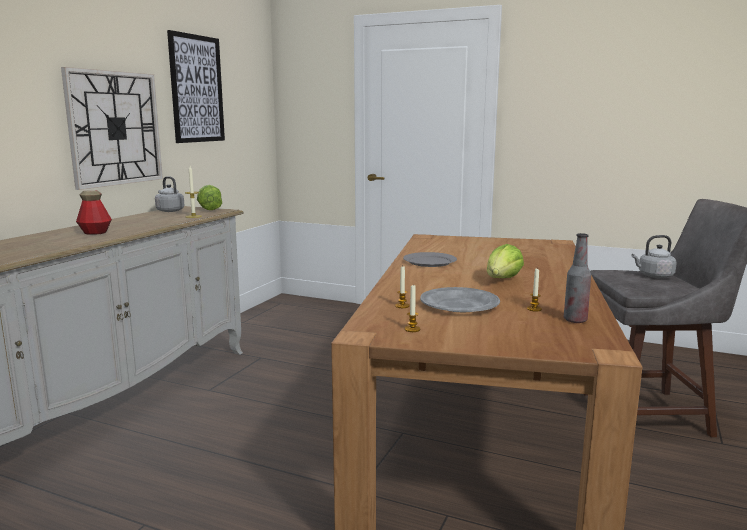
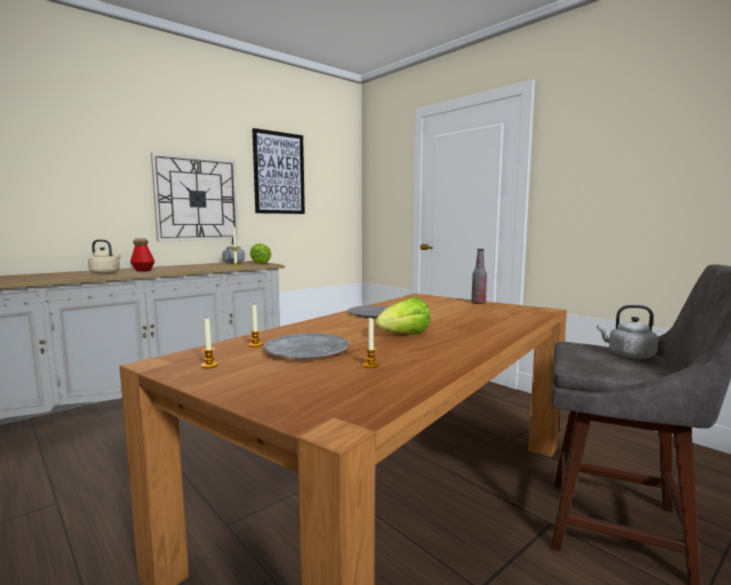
camera: 25 degrees right, 5 degrees down
(60, 241) = (106, 273): none -> beige kettle
(575, 320) = (387, 383): bottle -> bottle (478, 303)

